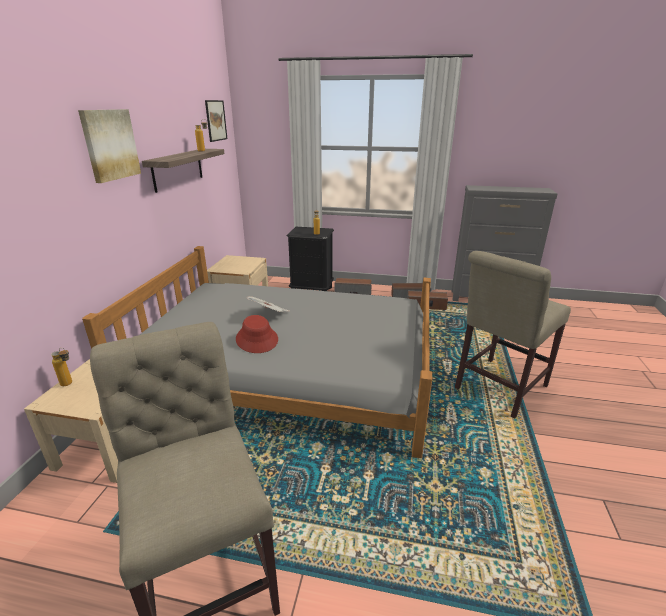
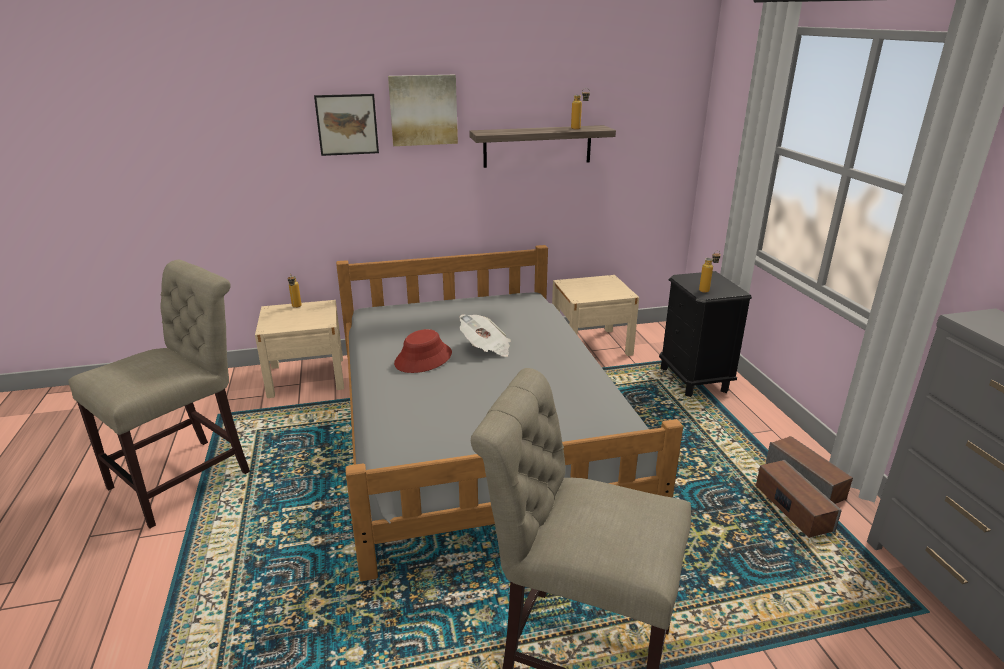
camera: 65 degrees right, 0 degrees up
(216, 120) = (653, 89): picture -> picture (347, 124)
(353, 292) = (739, 416): speaker -> none

